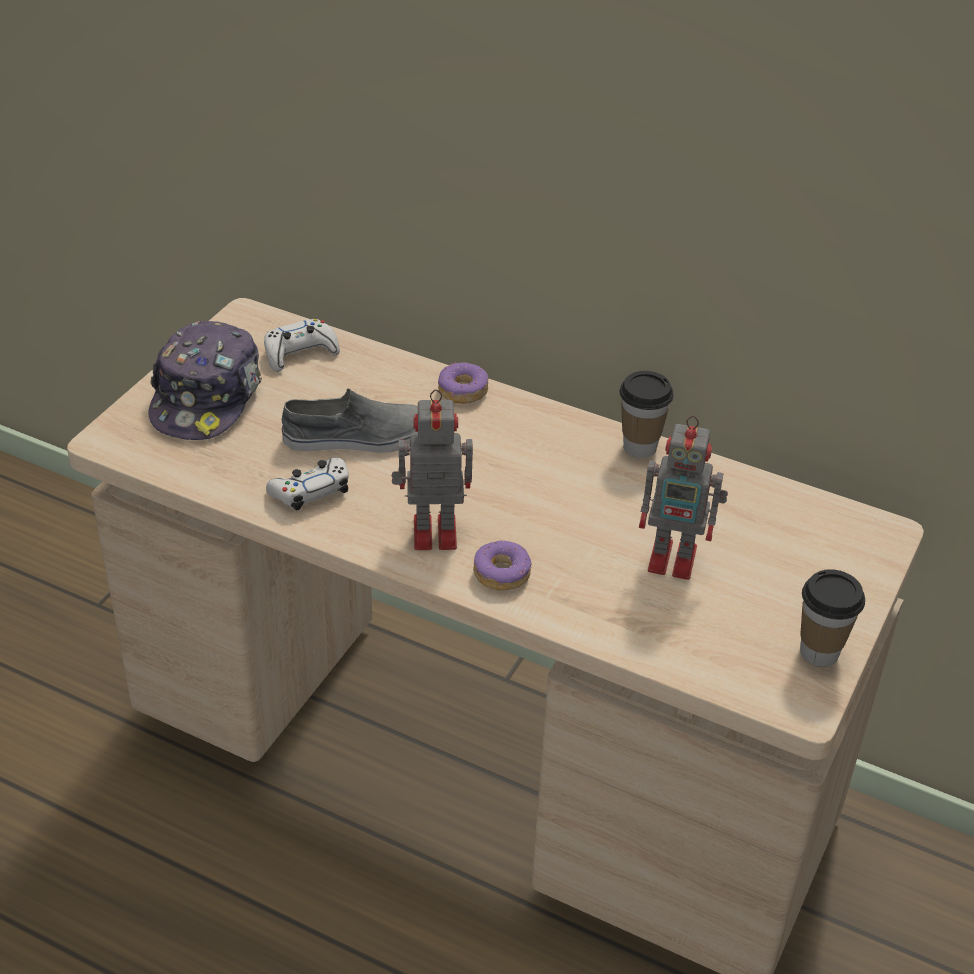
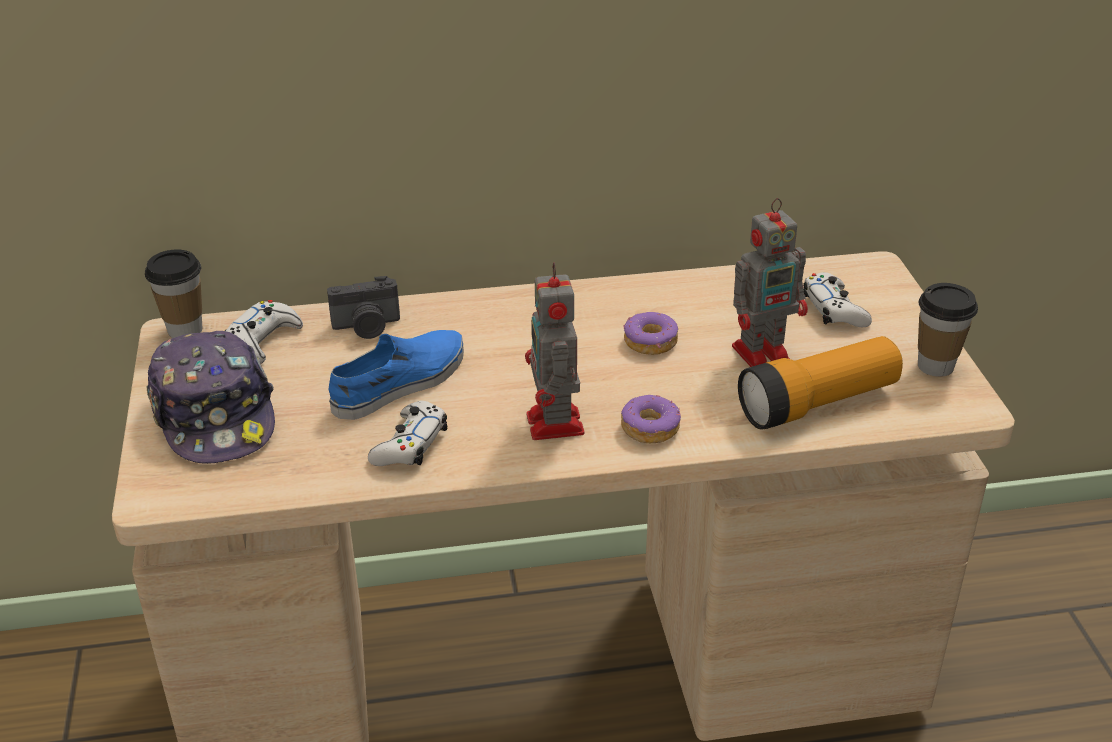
camera: 35 degrees left, 5 degrees down
(358, 437) = (401, 383): grey shoe -> blue shoe
(385, 377) = (367, 327): none -> camera
(431, 532) = (555, 426): toy robot -> toy robot turned 60 degrees counterclockwise
(462, 391) = (448, 308): donut -> donut (650, 342)
(639, 447) = (639, 287): cup -> cup (185, 330)
(666, 628) = (818, 404): none -> flashlight
(790, 553) = (834, 310): none -> white game controller

